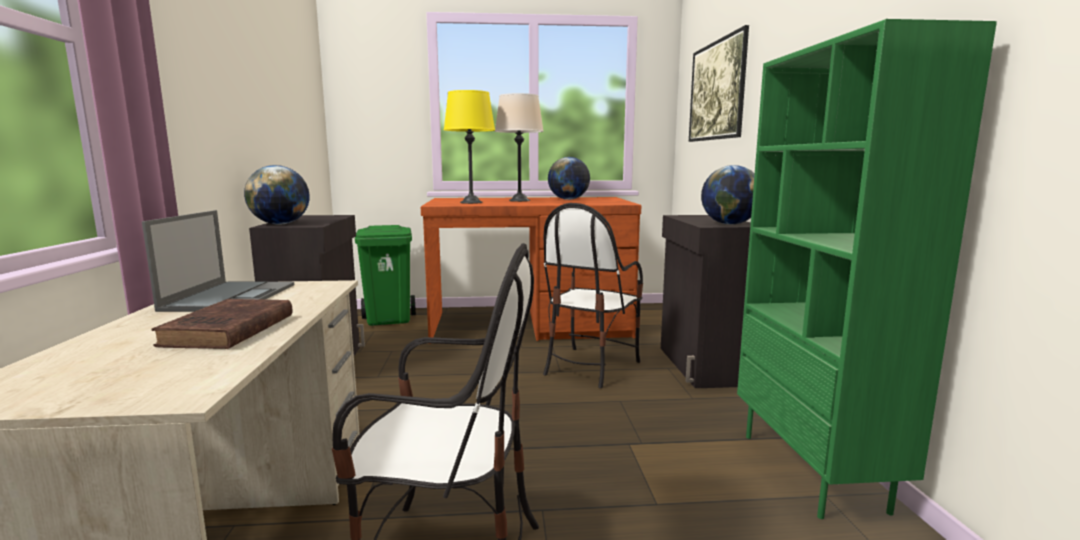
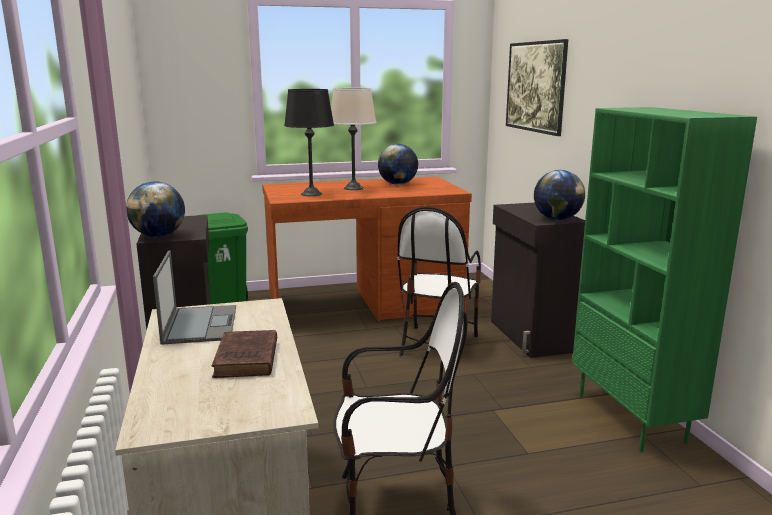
camera: 10 degrees left, 5 degrees up
(471, 202) = (311, 194): yellow table lamp -> black table lamp

